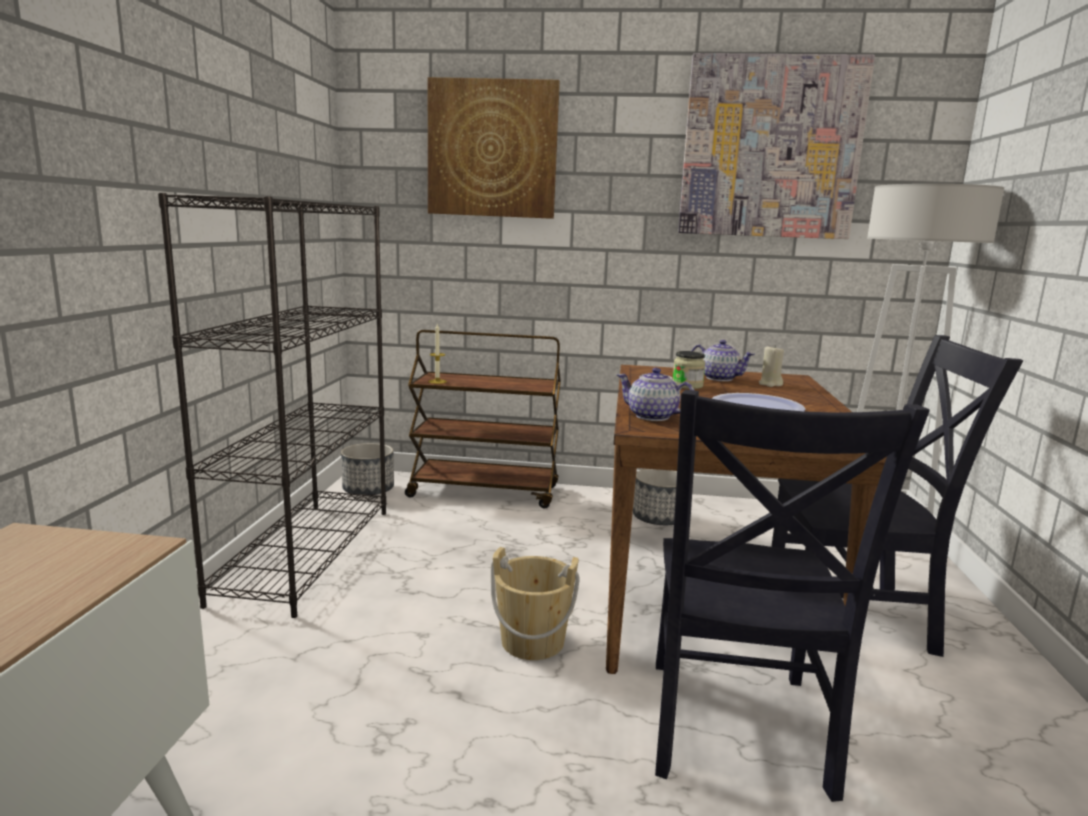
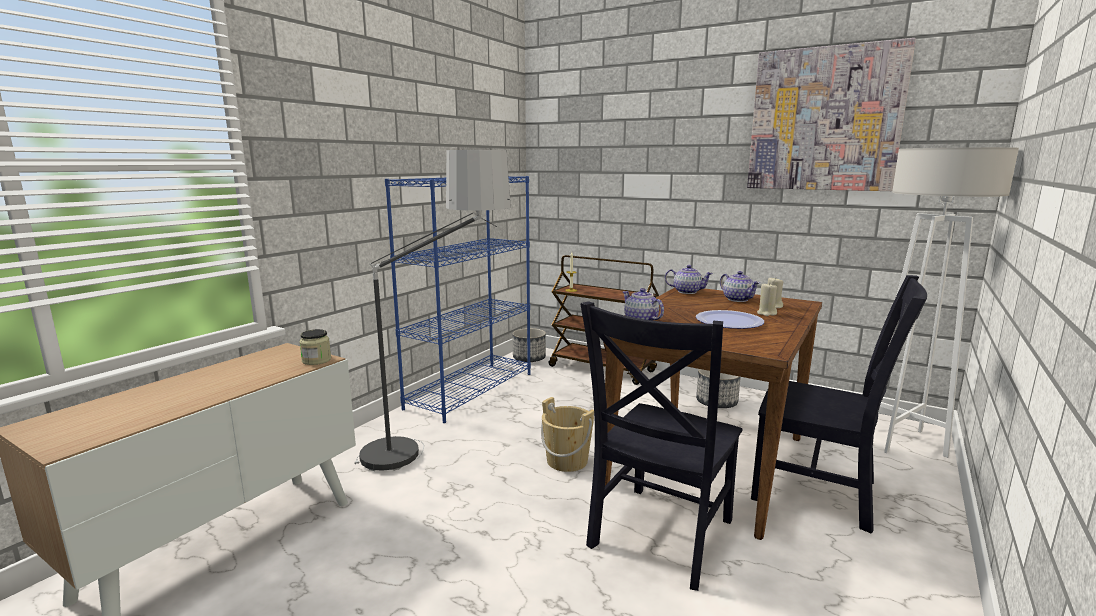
camera: 25 degrees right, 0 degrees up
(306, 553) = (471, 390): black bookcase -> blue bookcase
(314, 672) = (437, 452): none -> floor lamp
(492, 149) = (617, 132): picture -> none
(645, 372) = (687, 291): none -> teapot
(687, 385) = (702, 303): jar -> jar (316, 360)
(779, 394) = (766, 313): none -> beige candle

